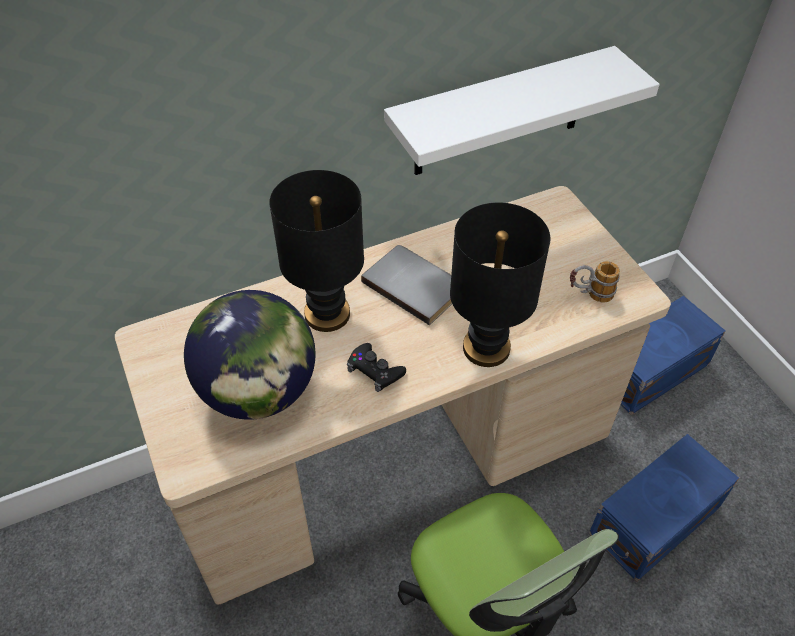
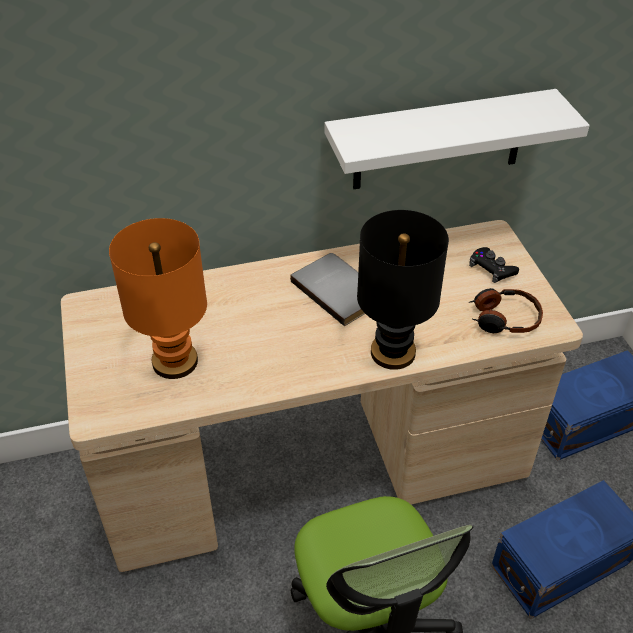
camera: 10 degrees right, 5 degrees down
(259, 392) = (175, 362): globe -> orange table lamp
(326, 313) = (252, 304): black table lamp -> none
(375, 370) = (284, 358): black game controller -> black game controller (492, 269)
(589, 295) = (503, 318): mug -> headphones

